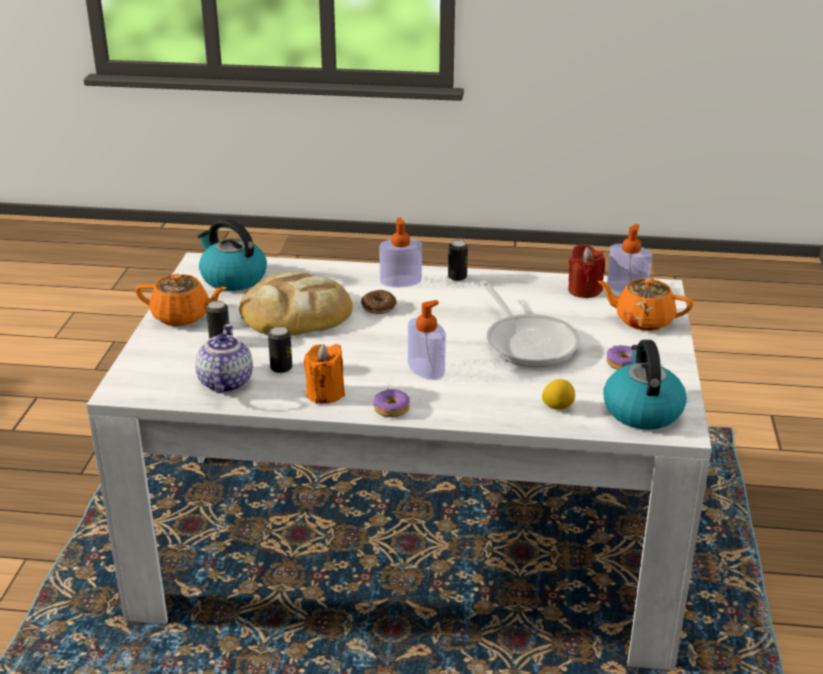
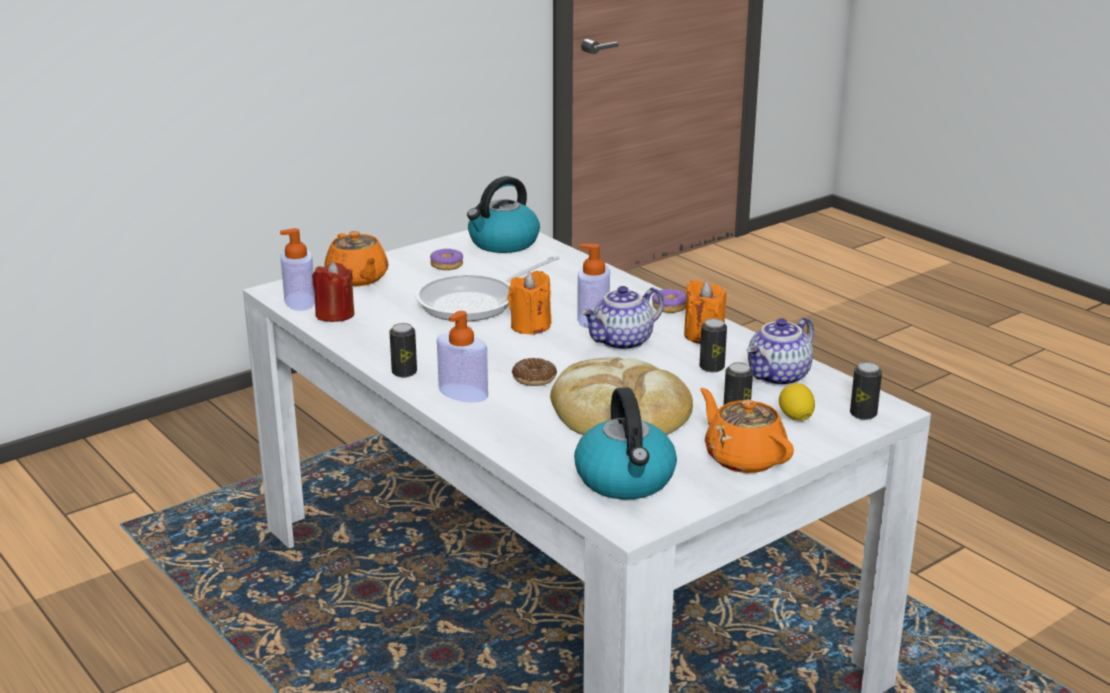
camera: 135 degrees left, 5 degrees down
(134, 379) = (863, 414): none -> can
(371, 359) = (623, 343): none -> teapot
(453, 341) = (530, 326): none -> orange candle
(528, 342) = (475, 302): frying pan -> frying pan turned 150 degrees counterclockwise
(557, 407) = (551, 264): lemon -> lemon (795, 417)

